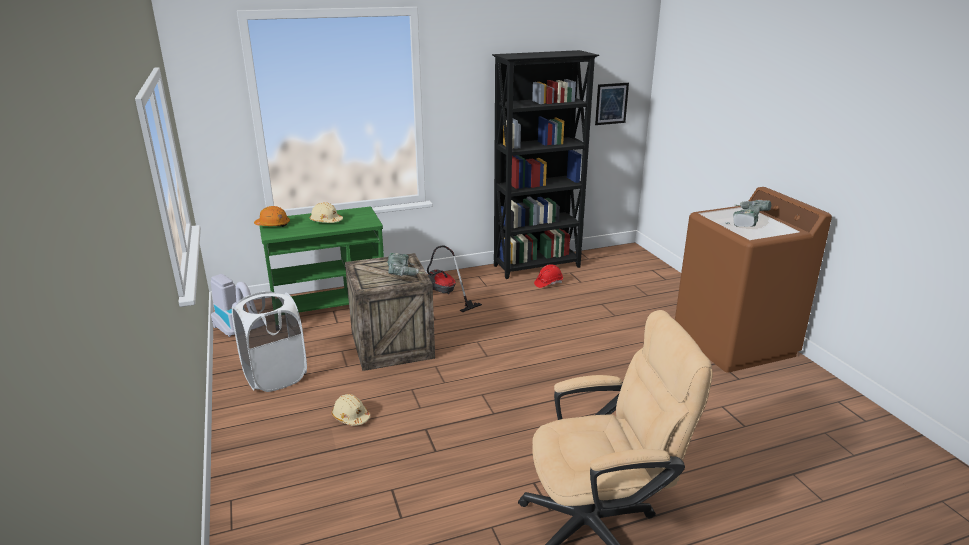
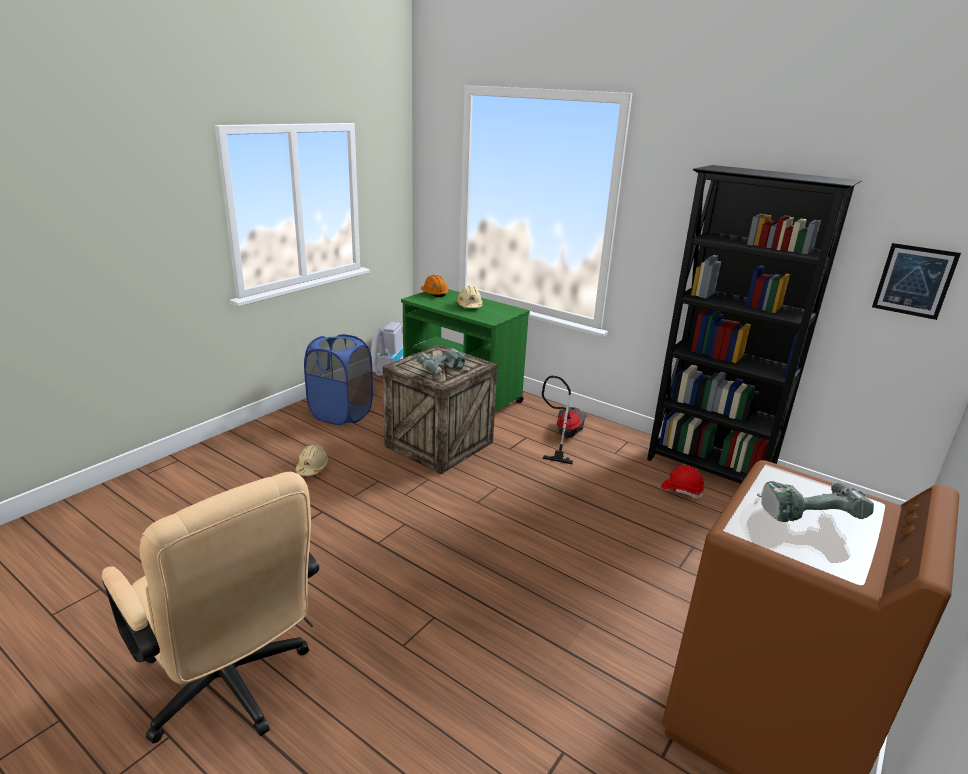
camera: 55 degrees right, 0 degrees up
(275, 376) = (341, 414): white laundry basket -> blue laundry basket

